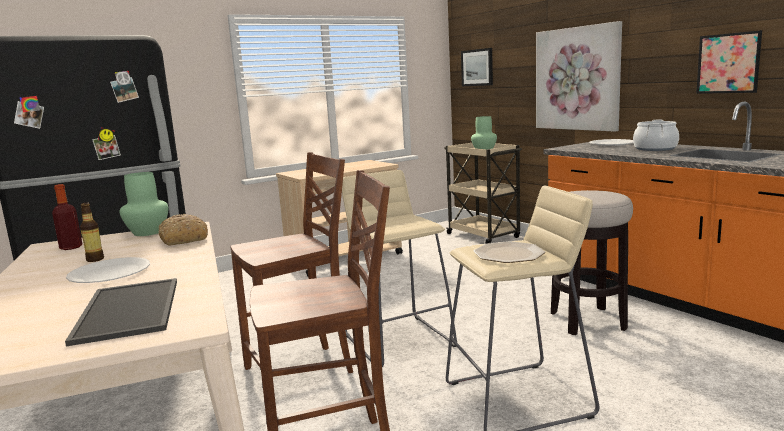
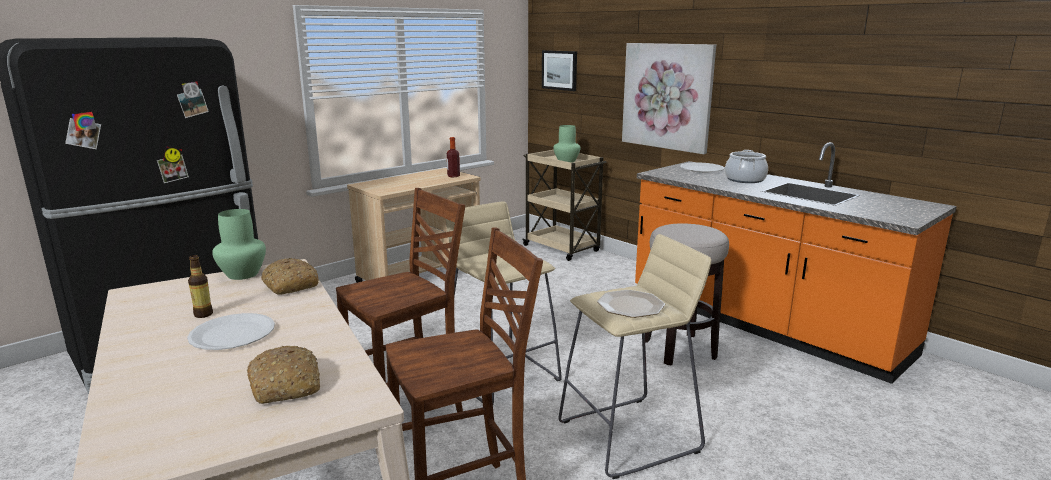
camera: 10 degrees left, 5 degrees up
(71, 247) = (163, 296): bottle -> bottle (453, 176)
(131, 310) = (287, 385): tray -> bread
(728, 63) = (816, 101): picture -> none

